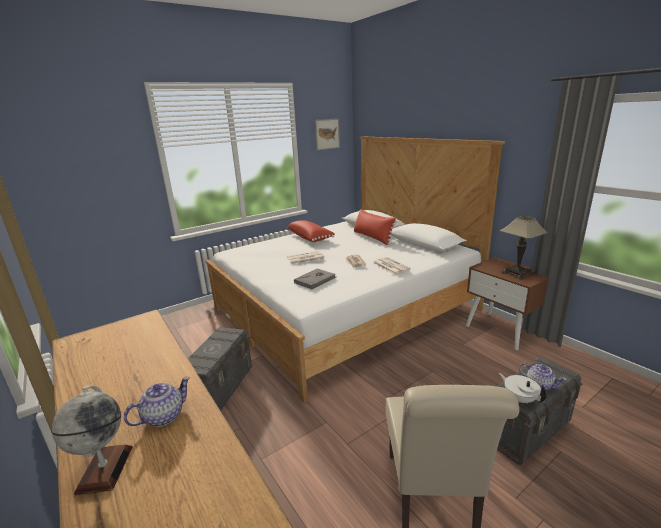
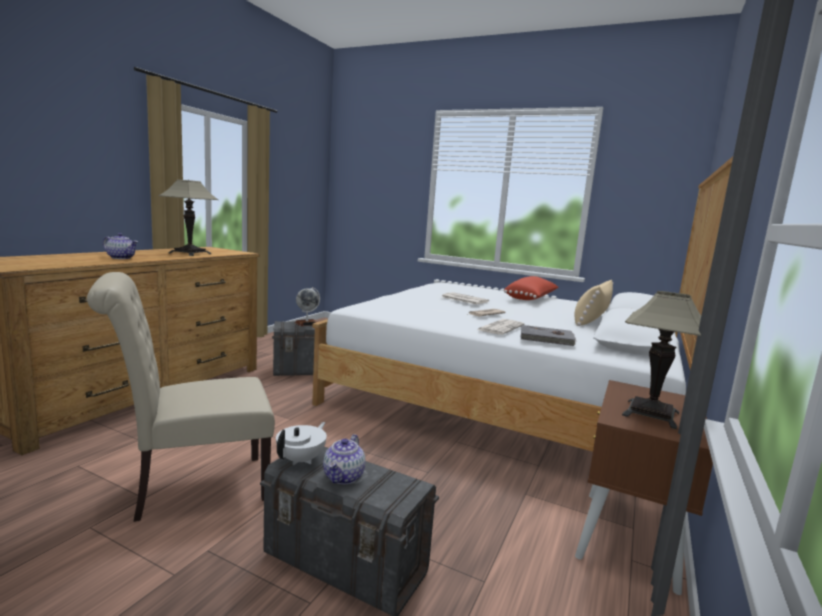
camera: 60 degrees right, 10 degrees down
(105, 469) = (78, 255): globe -> globe (307, 323)
(135, 356) = (190, 253): none -> table lamp
(315, 280) = (412, 306): grey book -> grey book (547, 338)
(327, 134) = (650, 179): picture -> none
(372, 237) = (591, 319): red pillow -> beige pillow

